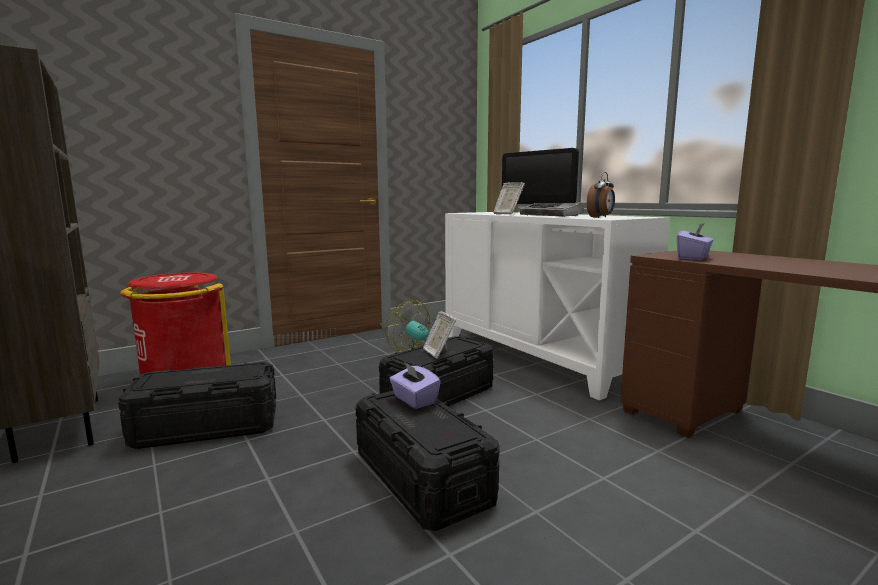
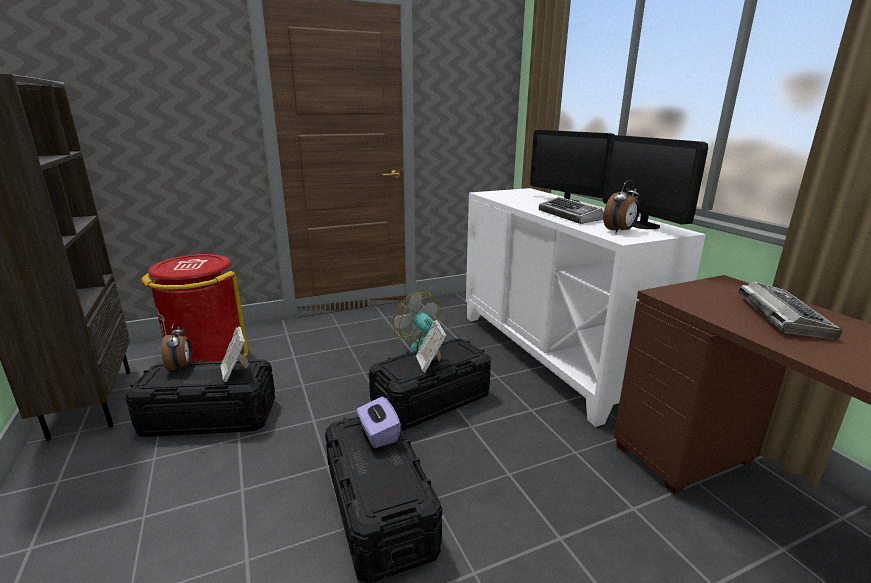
camera: 10 degrees right, 10 degrees up
(176, 372) = (181, 367): none -> alarm clock
(507, 214) = (528, 205): picture frame -> picture frame (235, 372)
(615, 216) = (643, 225): none -> monitor
(693, 258) = (709, 305): purple tissue box -> none
(753, 259) = (781, 316): none -> keyboard

